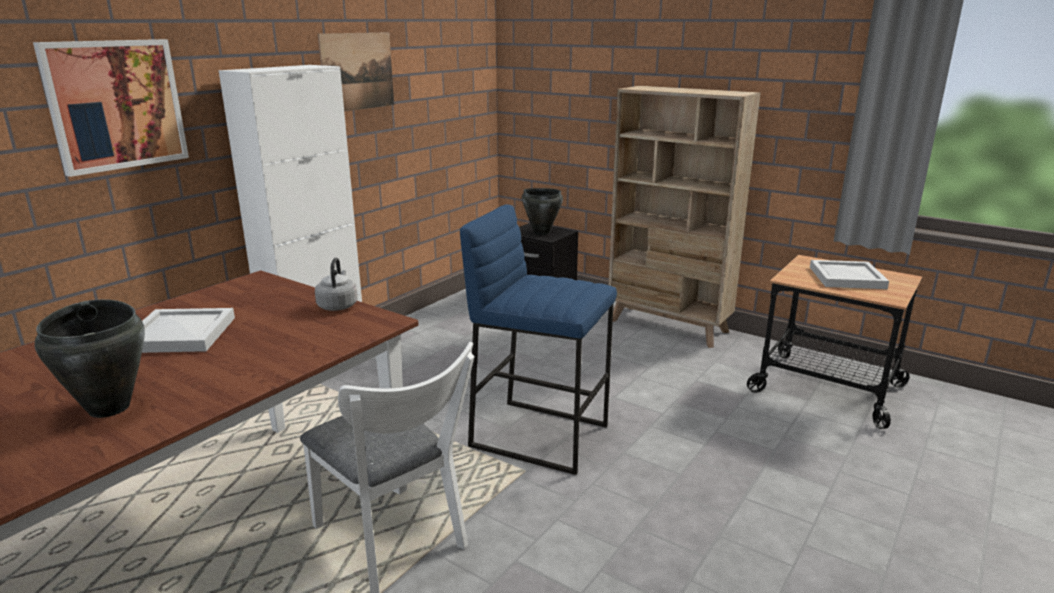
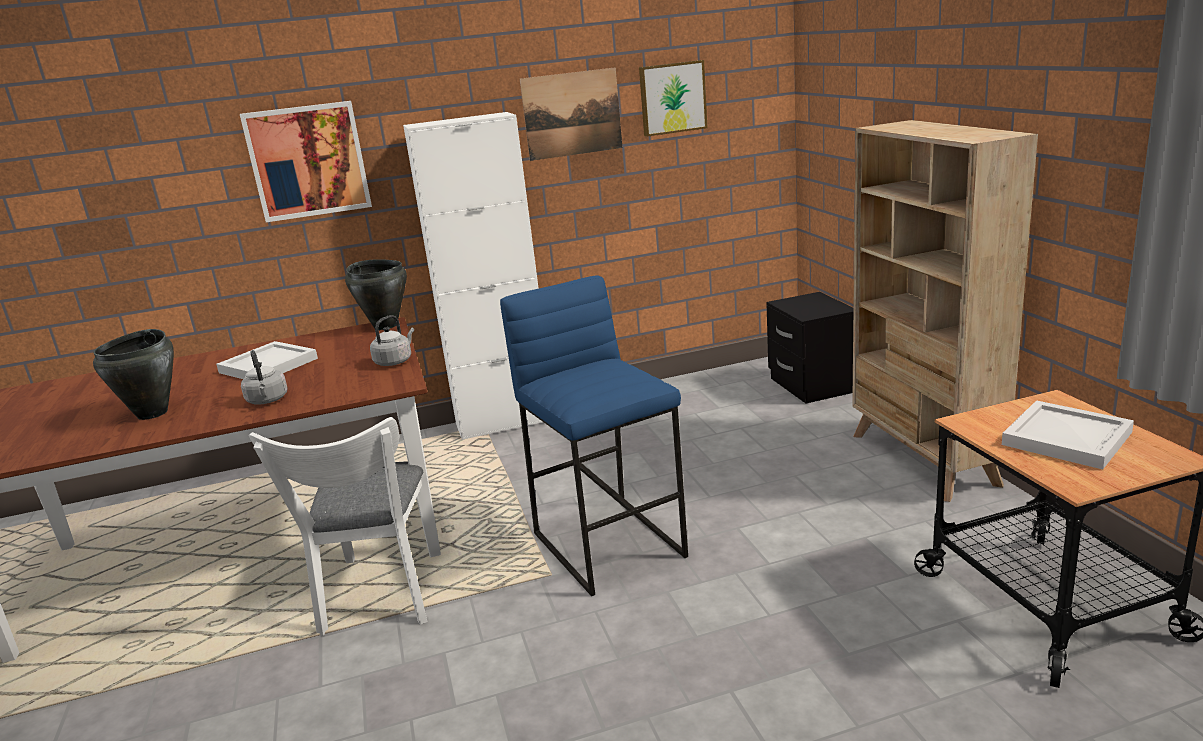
camera: 40 degrees right, 0 degrees up
(257, 363) = (268, 400): none -> grey kettle
(426, 63) = (672, 98): none -> picture
(541, 232) = (809, 306): black cooking pot -> black cooking pot (385, 325)

